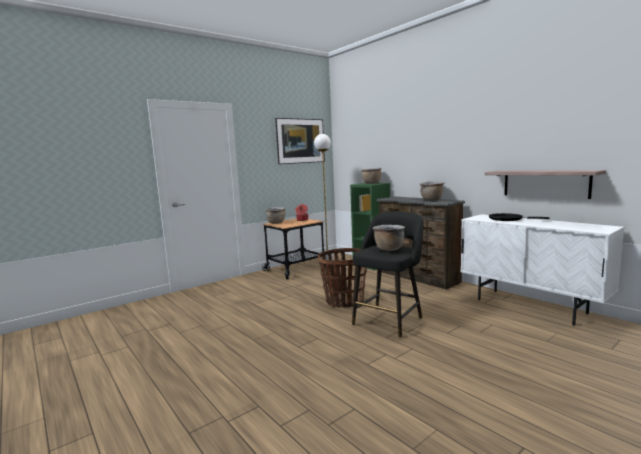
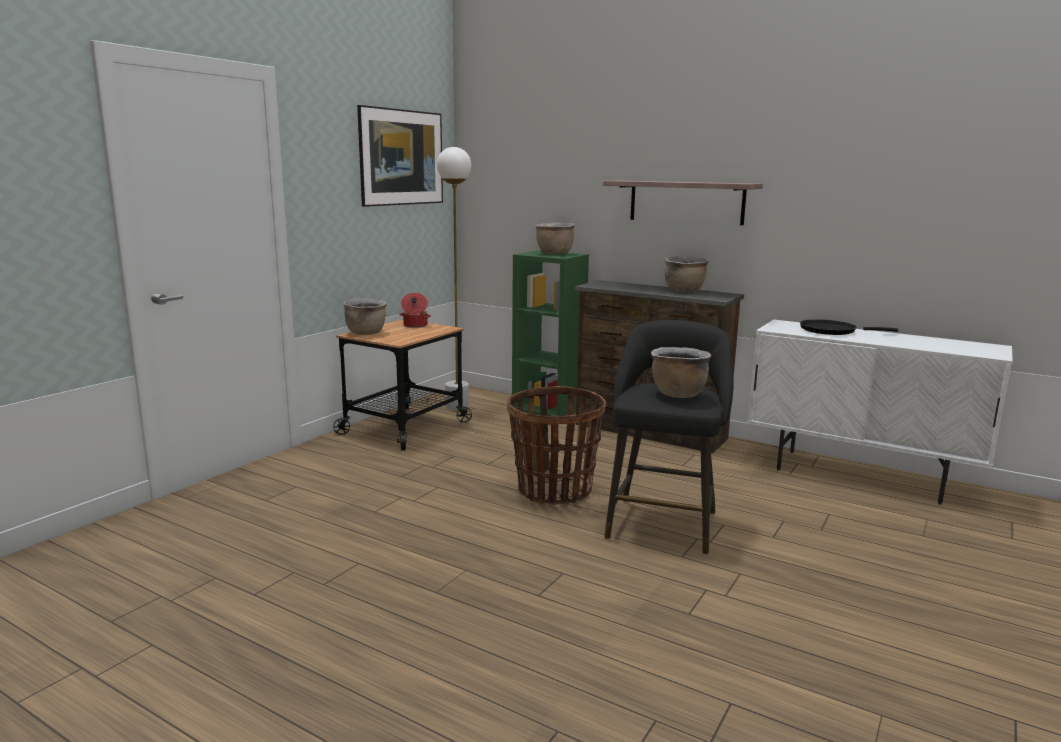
camera: 20 degrees left, 5 degrees up
(545, 183) = (889, 271): shelf -> shelf (686, 202)

